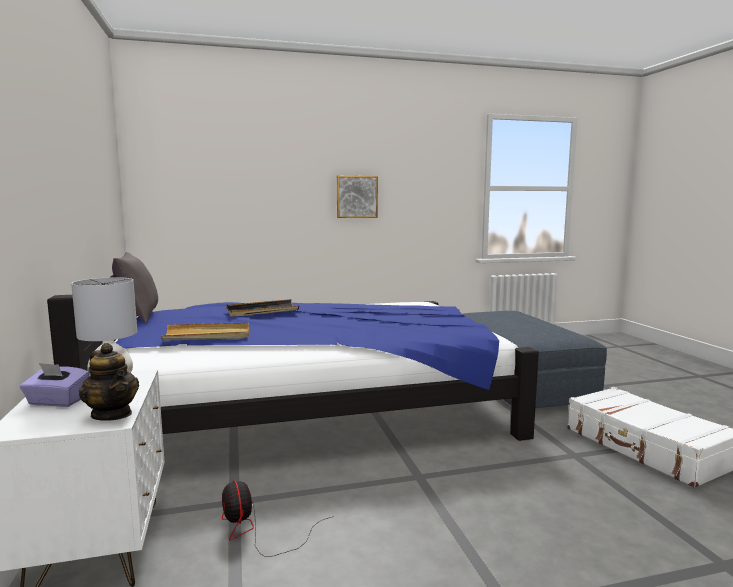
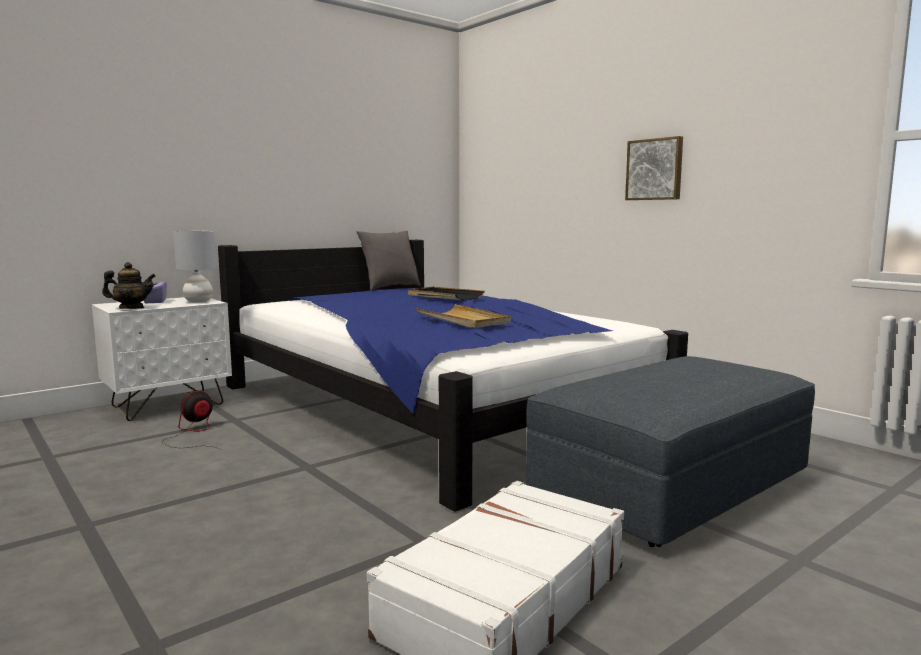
camera: 65 degrees right, 0 degrees up
(112, 414) = (131, 308): teapot -> teapot turned 120 degrees counterclockwise
(207, 335) = (340, 300): beige tray -> beige tray (463, 320)

